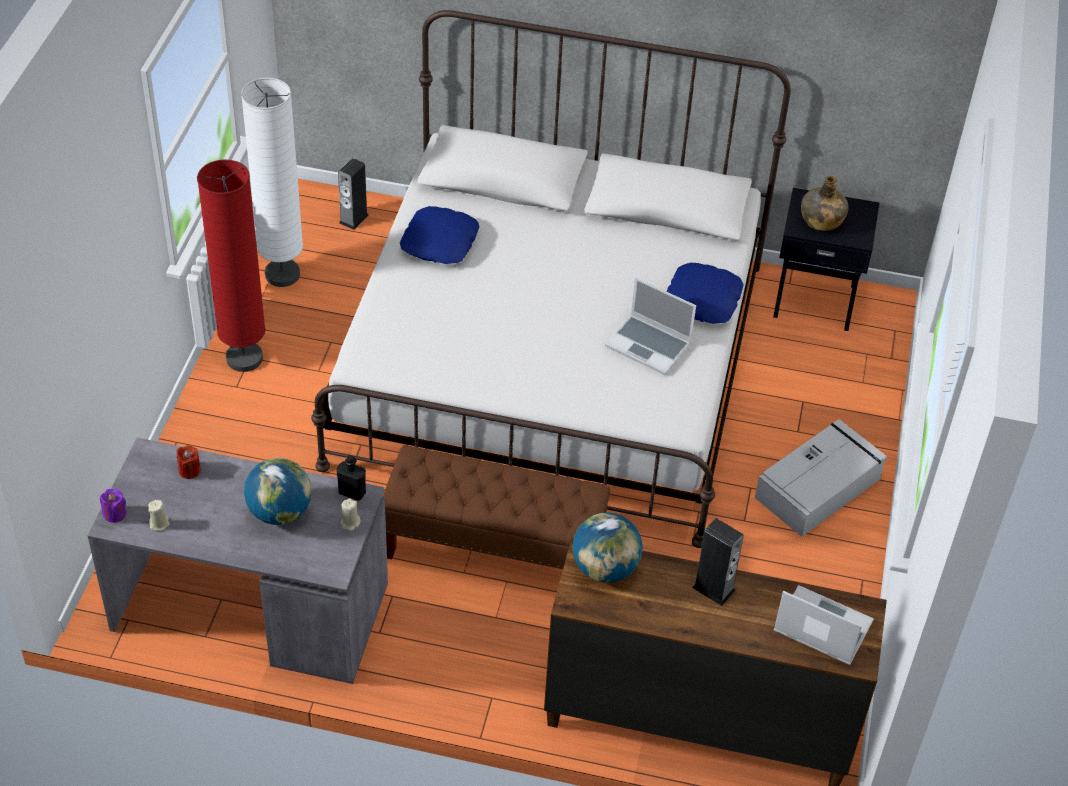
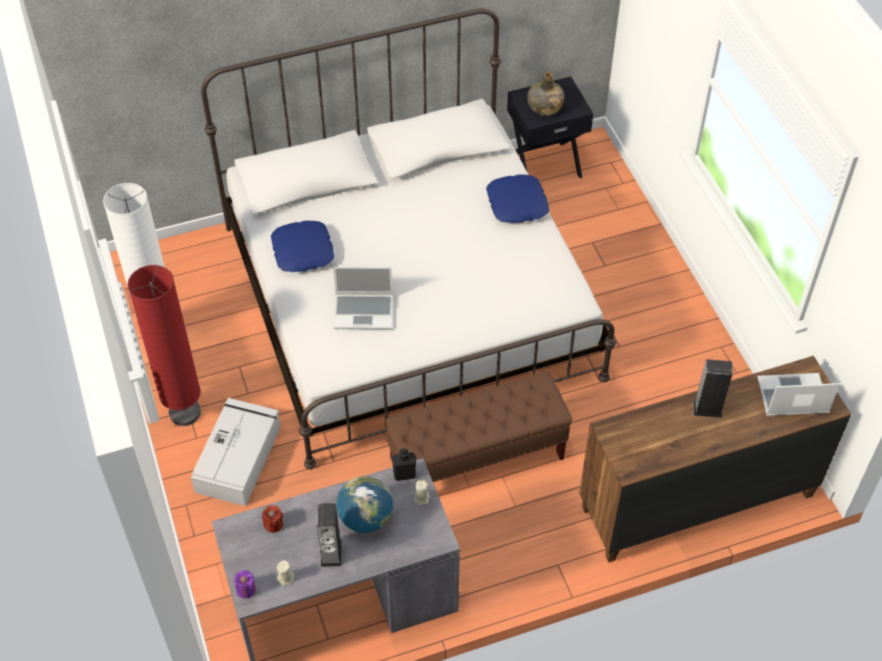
camera: 30 degrees left, 5 degrees up
(354, 219) = (180, 262): speaker -> speaker (331, 553)
(605, 568) = (630, 433): globe -> none
(649, 345) = (509, 255): laptop -> laptop (364, 312)
(819, 487) = (647, 297): grey storage box -> grey storage box (239, 457)

